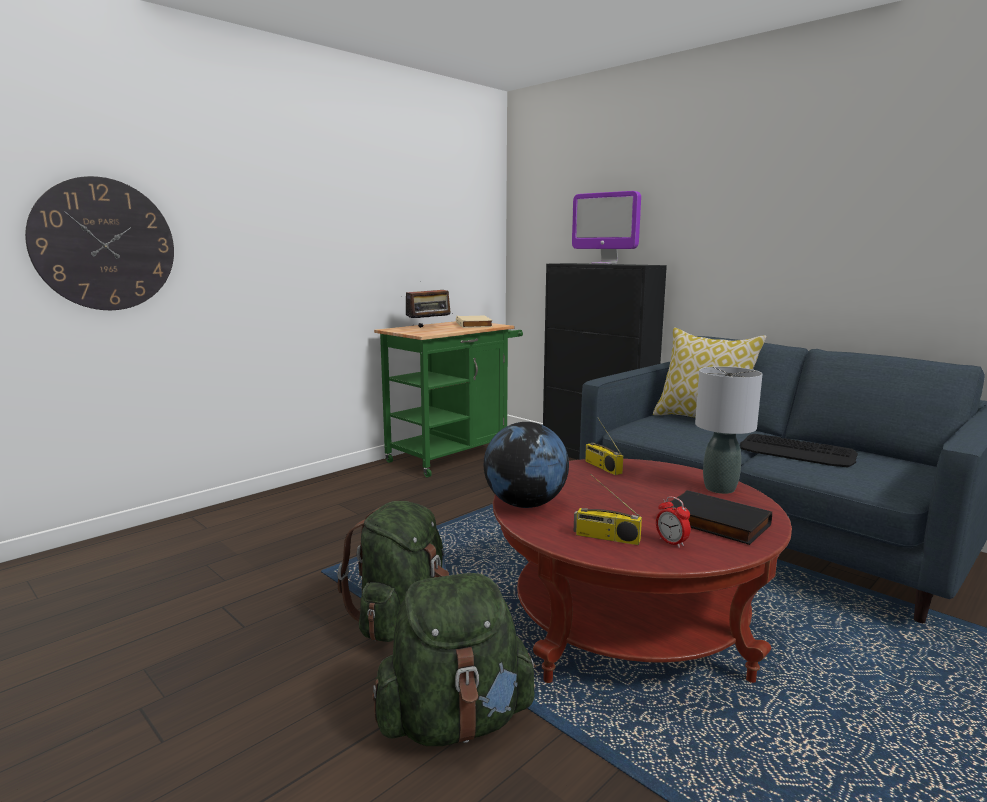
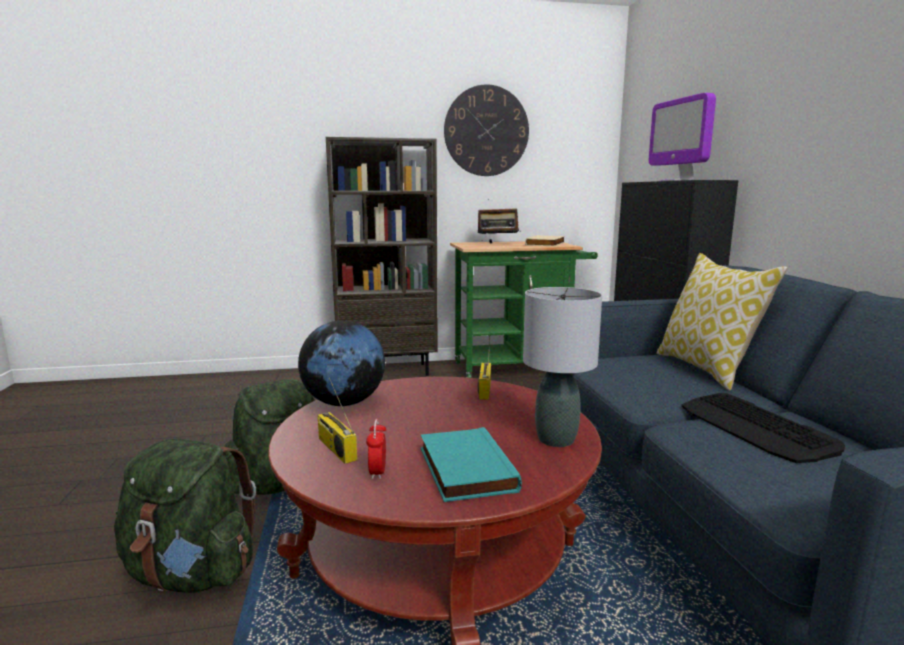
camera: 35 degrees right, 0 degrees up
(104, 244) = (229, 166): wall clock -> wall clock (486, 131)
(328, 486) = (387, 371): none -> brown bookcase
(713, 523) = (463, 469): black book -> turquoise book

